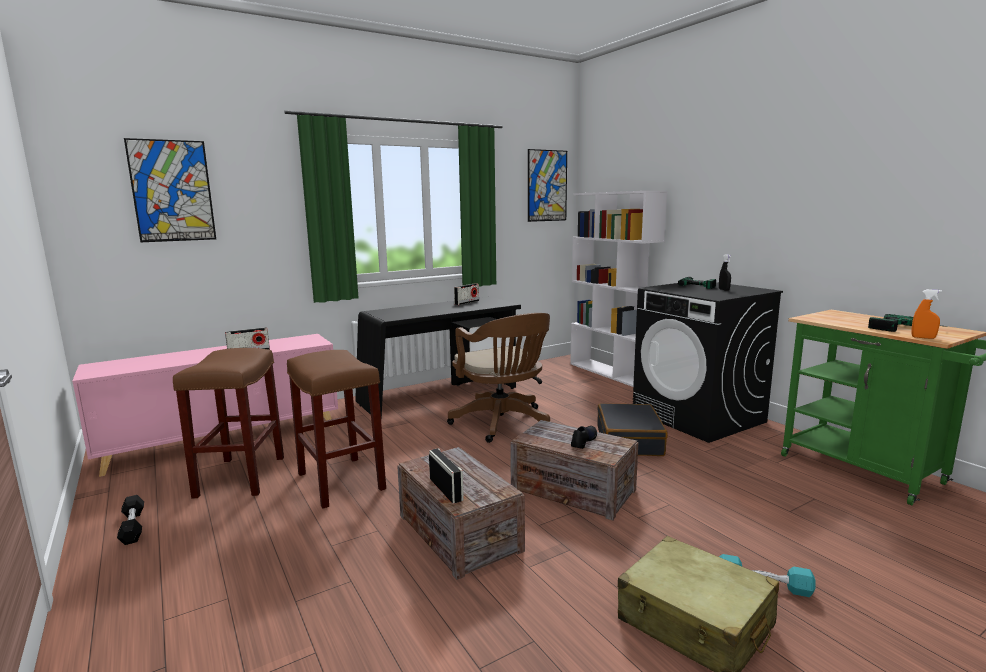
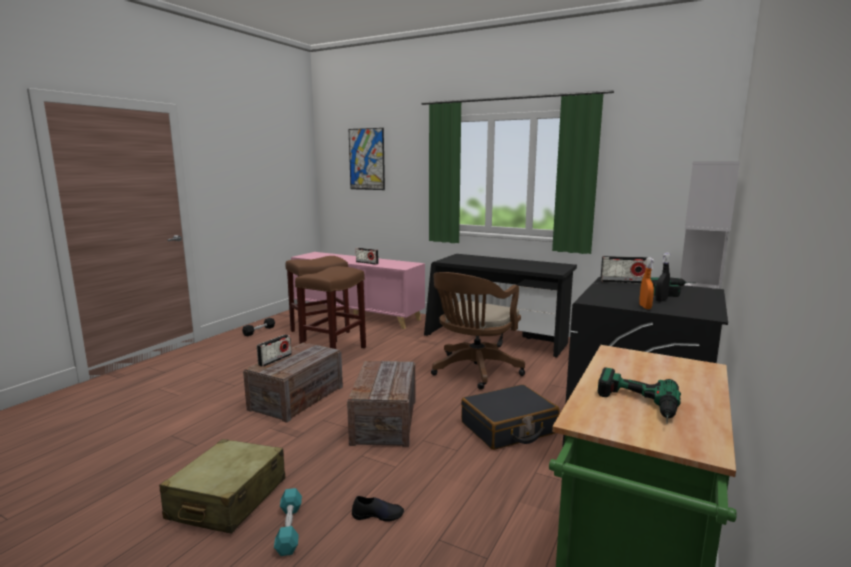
camera: 60 degrees right, 0 degrees up
(467, 302) = (535, 264): radio -> radio (623, 282)
(547, 186) = (685, 152): picture -> none
(583, 440) = (385, 381): black shoe -> black shoe (378, 515)
(923, 338) = (580, 412): orange spray bottle -> orange spray bottle (645, 307)

